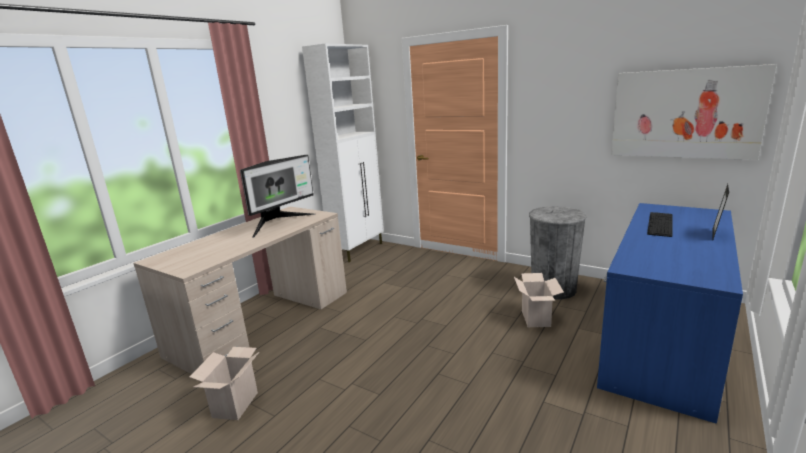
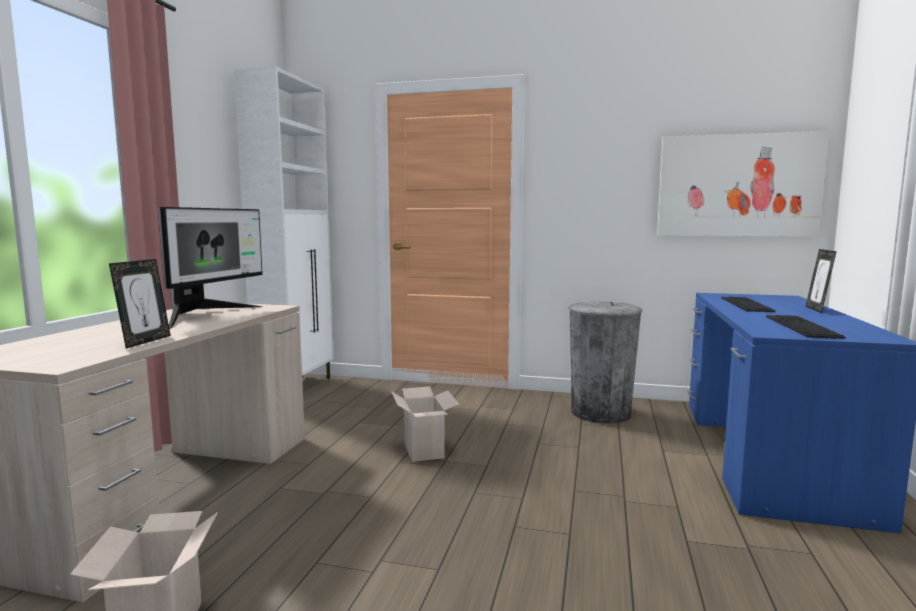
camera: 20 degrees left, 10 degrees down
(234, 250) = (145, 341): none -> picture frame
(537, 319) = (605, 446): cardboard box -> cardboard box (425, 451)
(666, 260) = (801, 326): none -> keyboard

